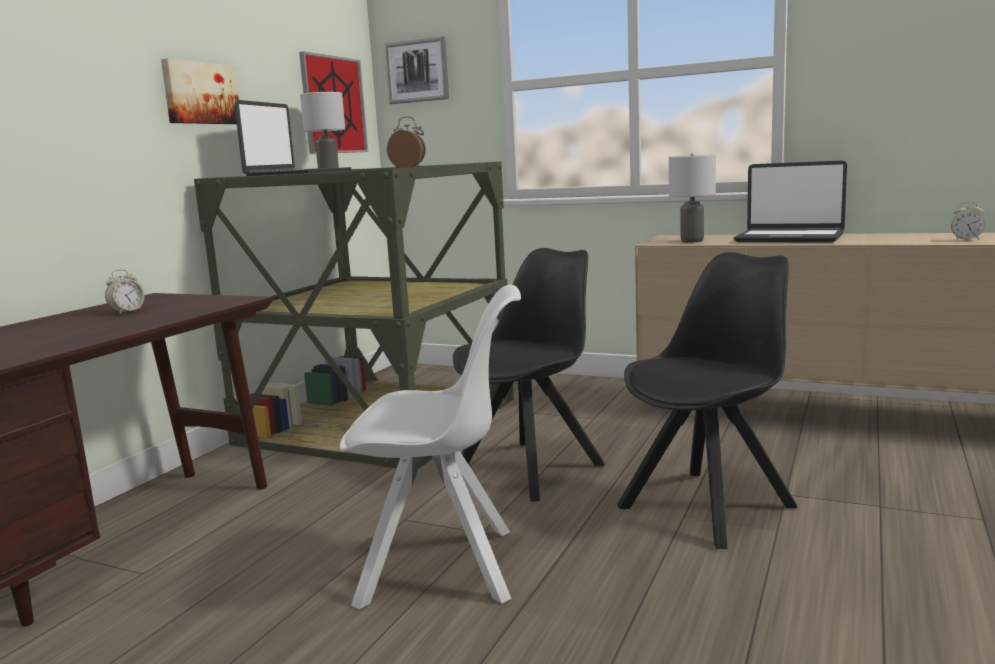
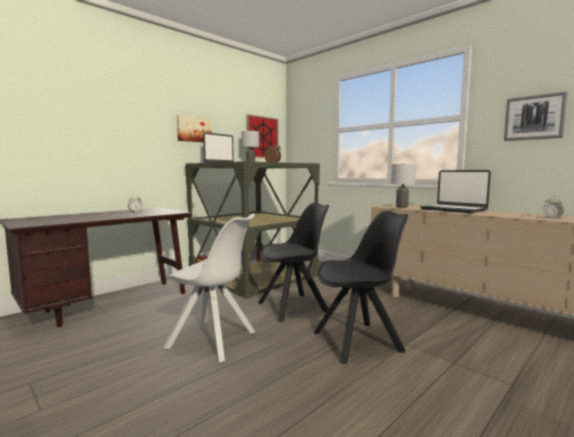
camera: 20 degrees right, 5 degrees down
(417, 71) = (302, 123): picture -> picture (534, 117)

